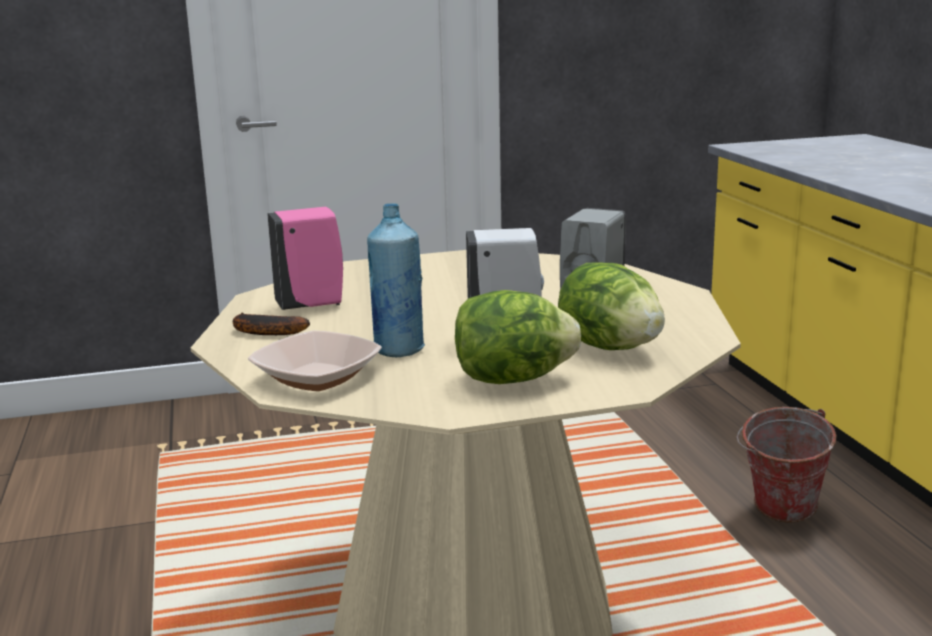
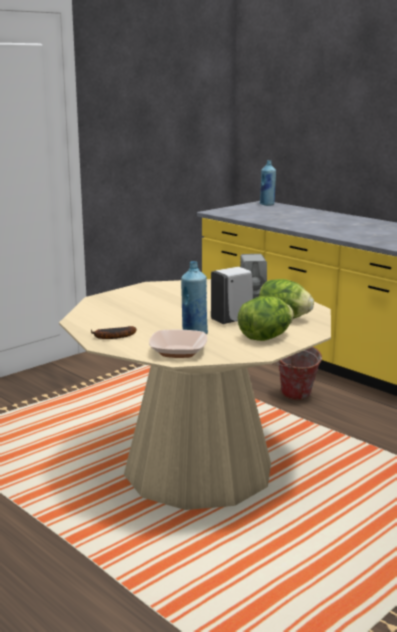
camera: 30 degrees left, 0 degrees up
(312, 305) = (113, 321): pink soap dispenser -> none
(860, 141) = (267, 204): none -> blue bottle

